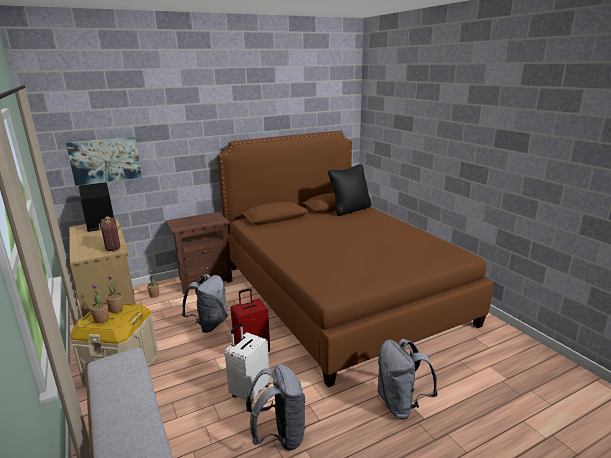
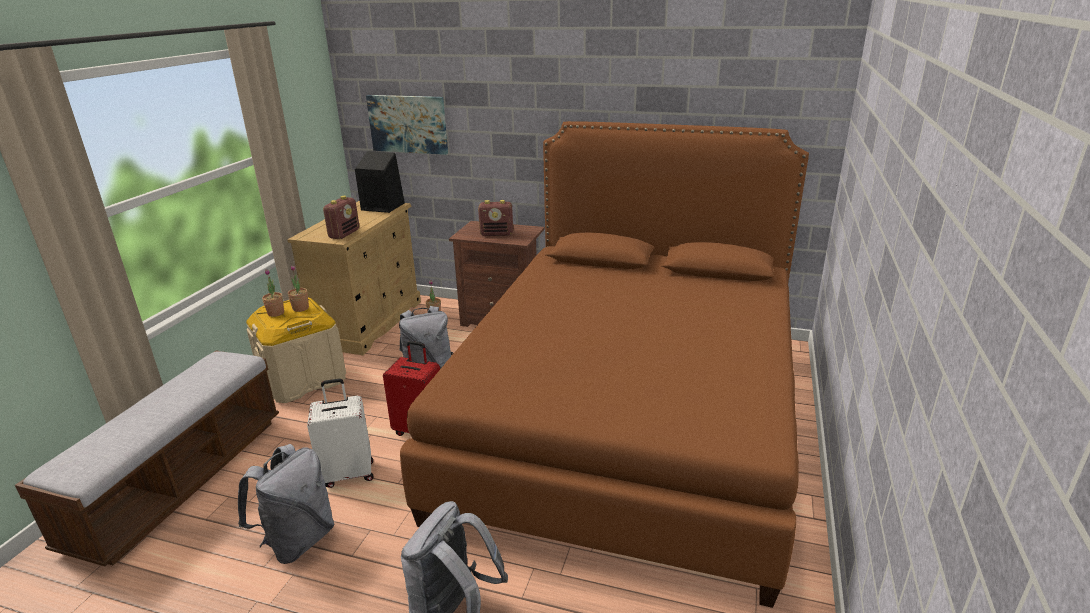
camera: 45 degrees right, 5 degrees up
(199, 222) = (497, 234): none -> radio
(350, 209) = (733, 284): black pillow -> none

